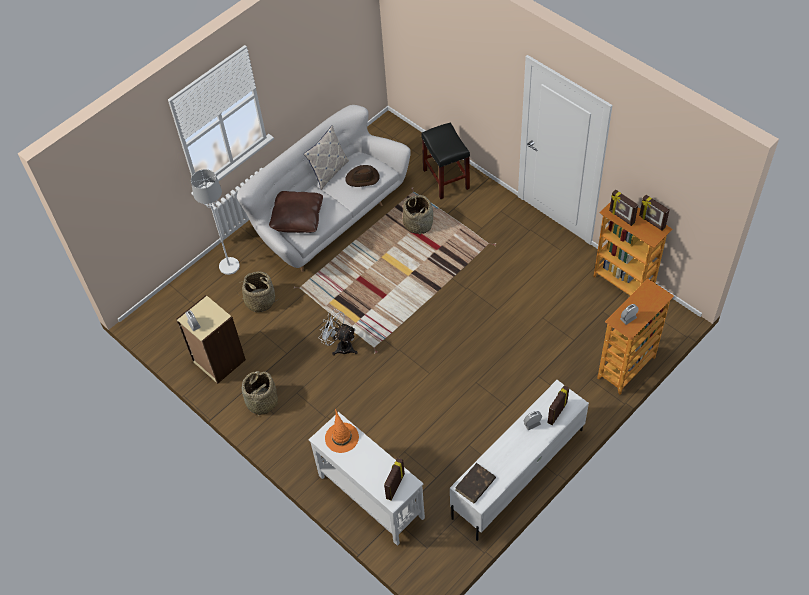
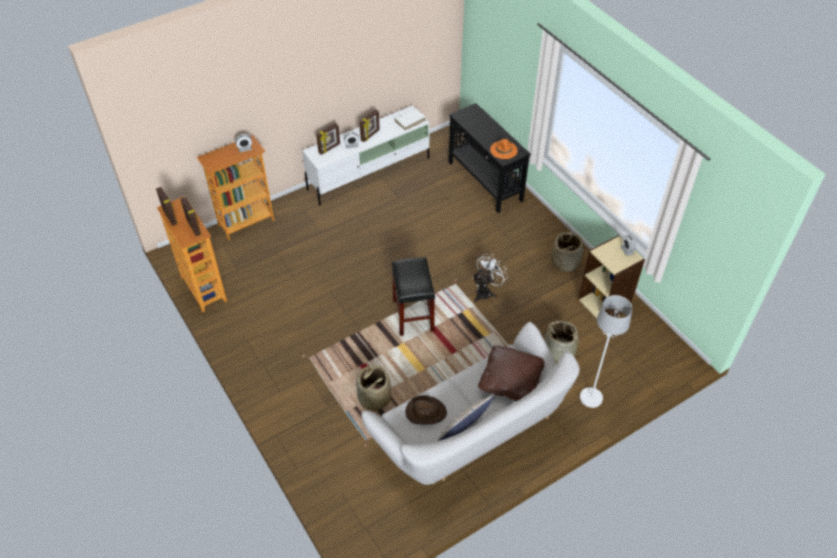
camera: 170 degrees left, 5 degrees down
(340, 346) = (486, 291): white fan -> white fan turned 90 degrees counterclockwise
(370, 496) = (485, 181): white console table -> black console table
(394, 486) = (470, 116): picture frame -> picture frame (370, 135)
(445, 179) = (323, 448): black stool -> black stool (413, 315)
(475, 484) = (410, 120): brown book -> white book

